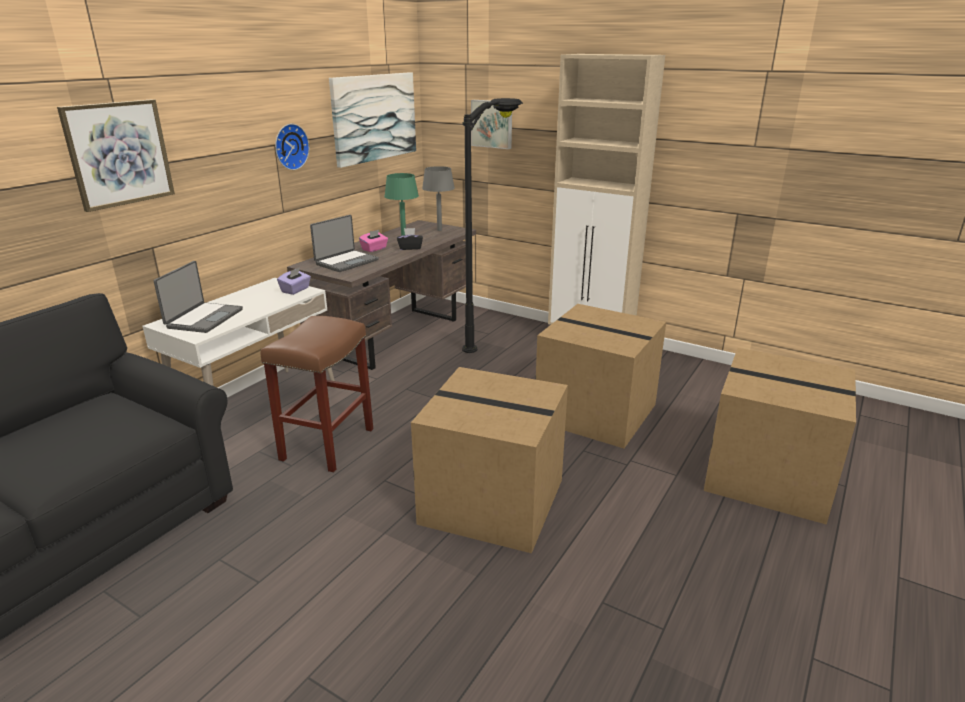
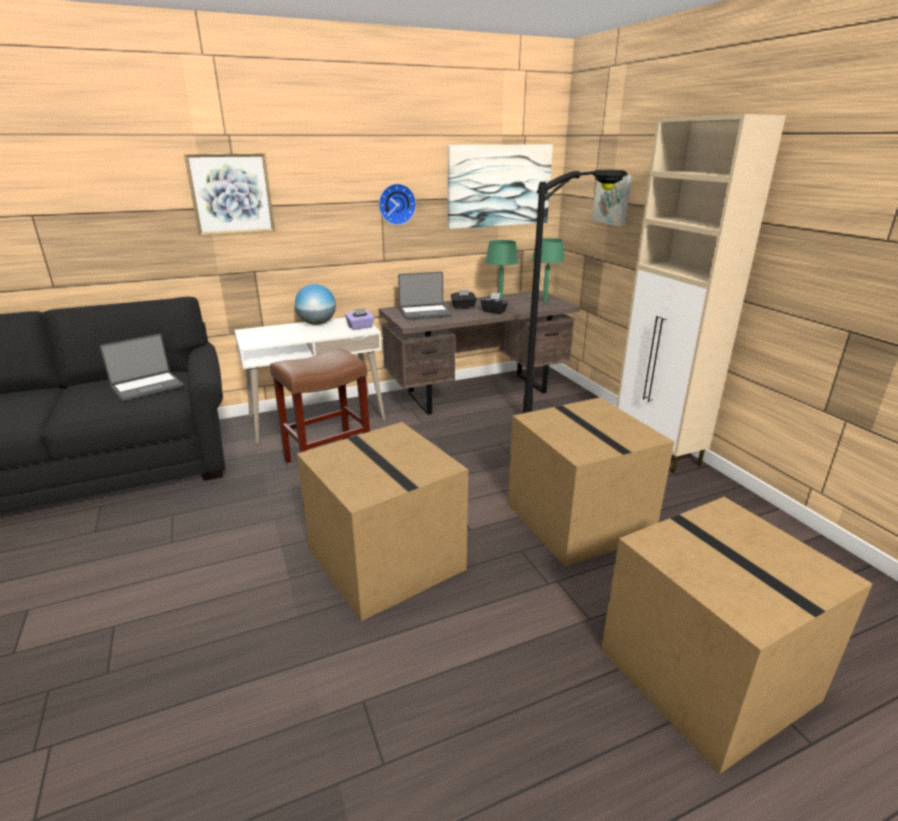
camera: 35 degrees right, 0 degrees up
(203, 318) = (273, 333): laptop -> laptop (147, 387)
(239, 297) = (317, 324): none -> globe
(374, 249) = (463, 307): pink tissue box -> black tissue box
(439, 230) = (545, 301): grey table lamp -> green table lamp

